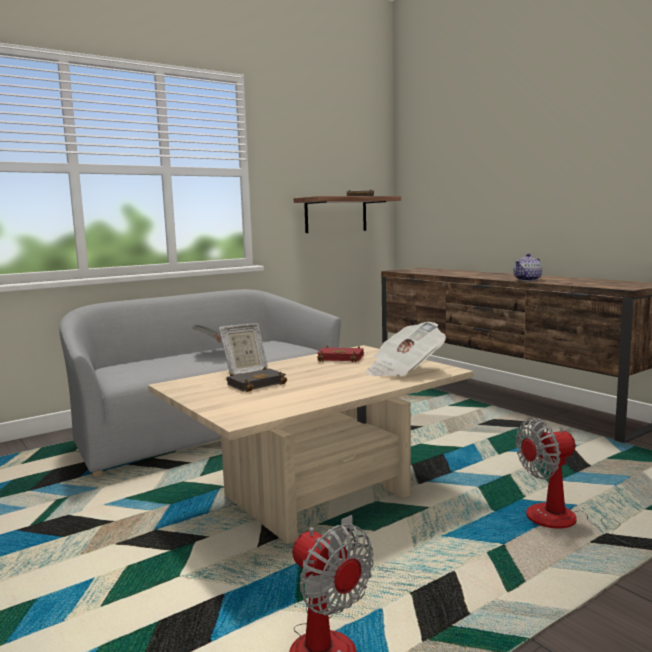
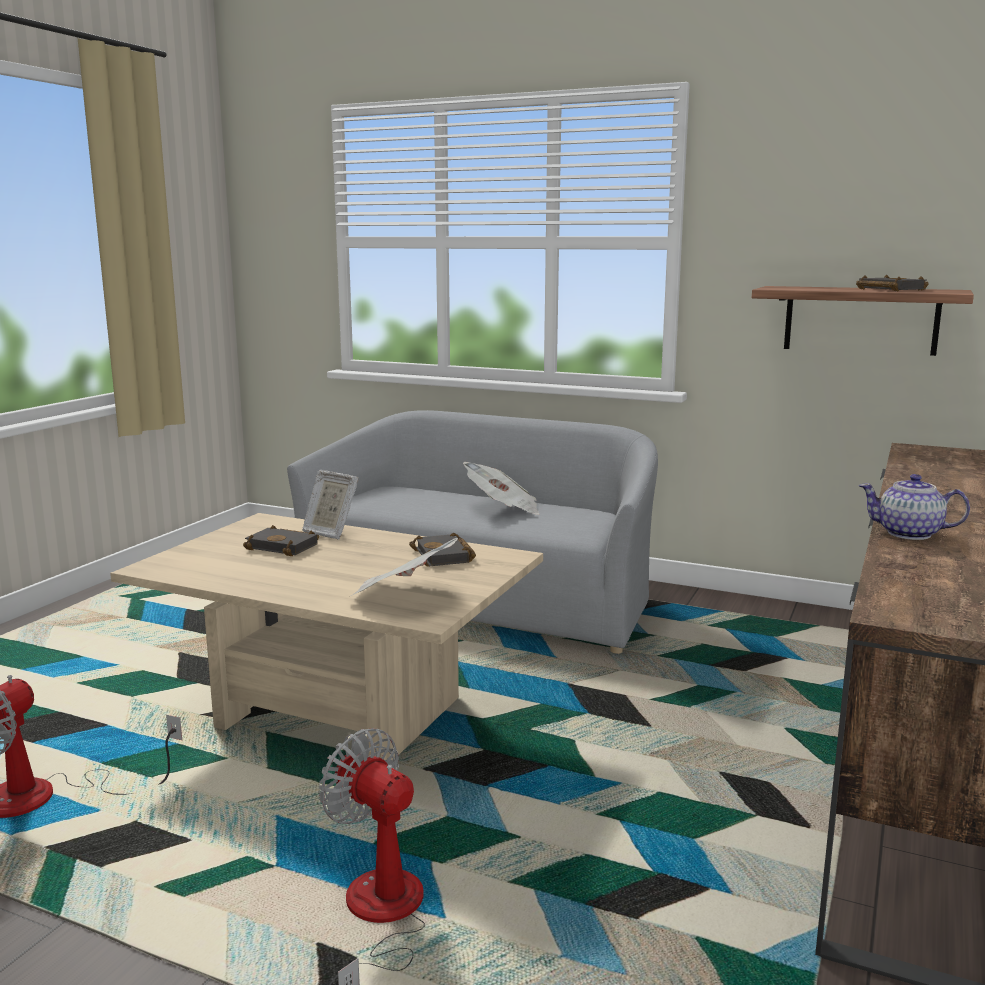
camera: 60 degrees right, 5 degrees up
(342, 358) = (445, 556): red book -> black book

